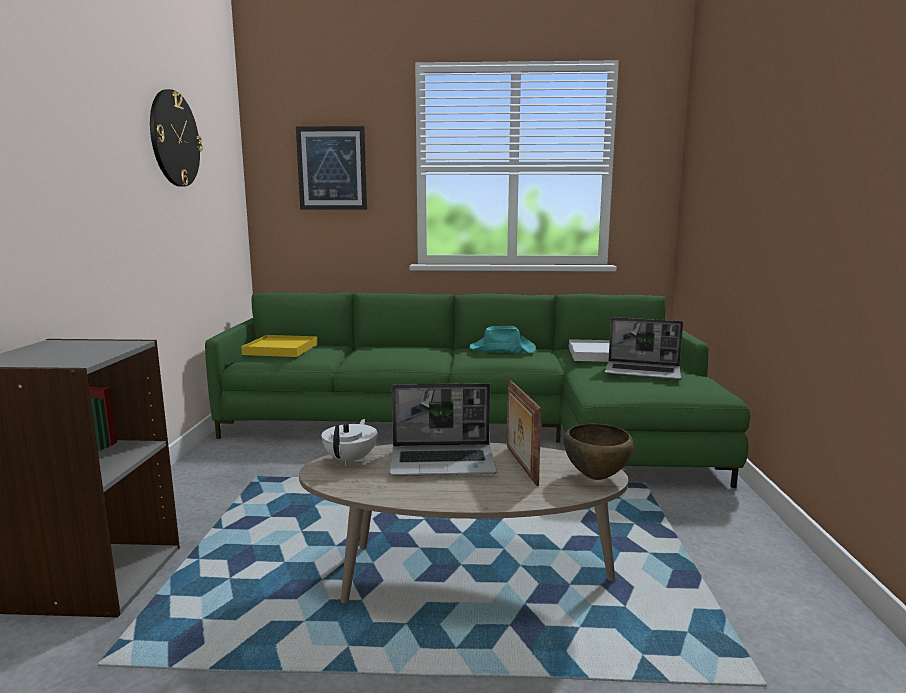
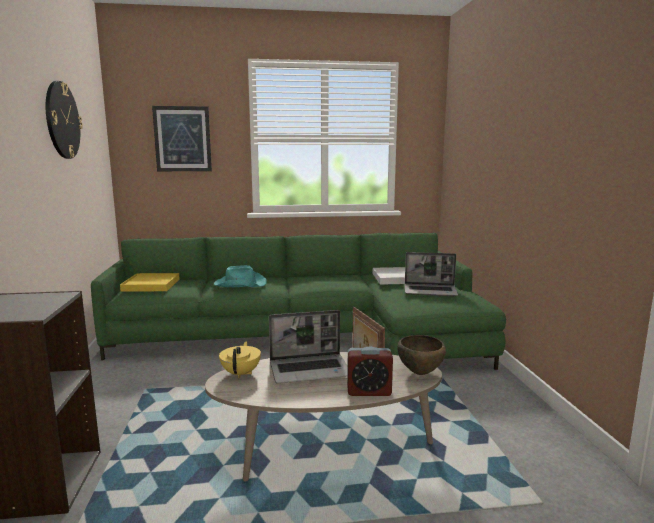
camera: 10 degrees left, 0 degrees up
(351, 460) = (241, 373): white teapot -> yellow teapot
(501, 349) = (324, 277): turquoise hat -> turquoise hat (240, 284)
(514, 496) = (369, 391): none -> alarm clock

